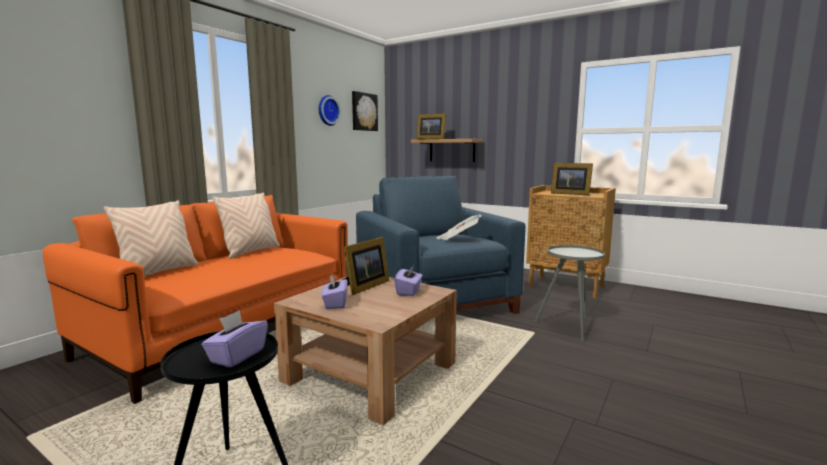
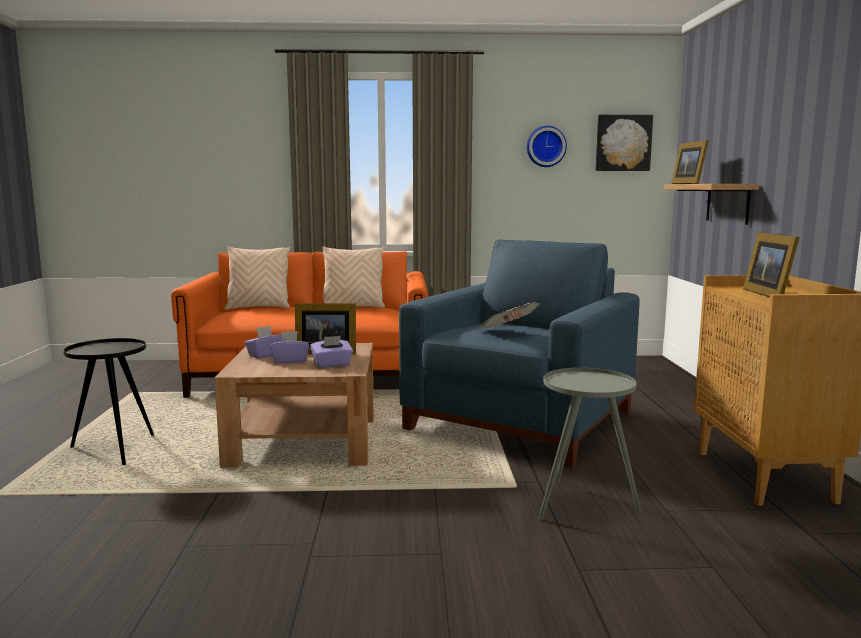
camera: 55 degrees right, 0 degrees up
(237, 356) = (106, 351): purple tissue box -> purple tissue box (290, 360)

